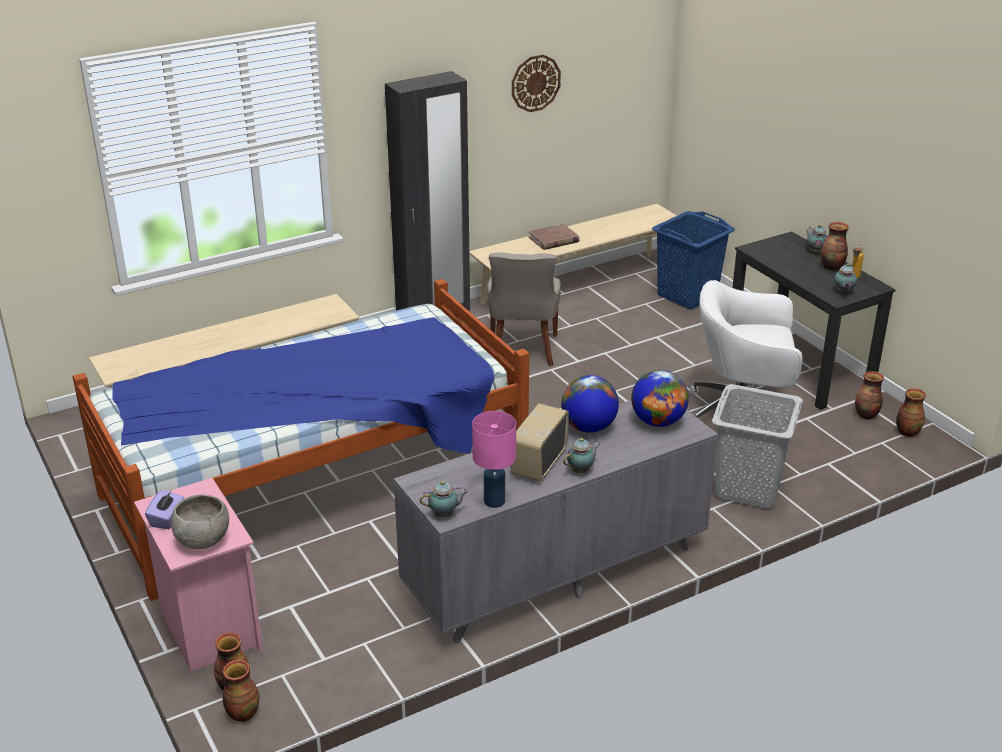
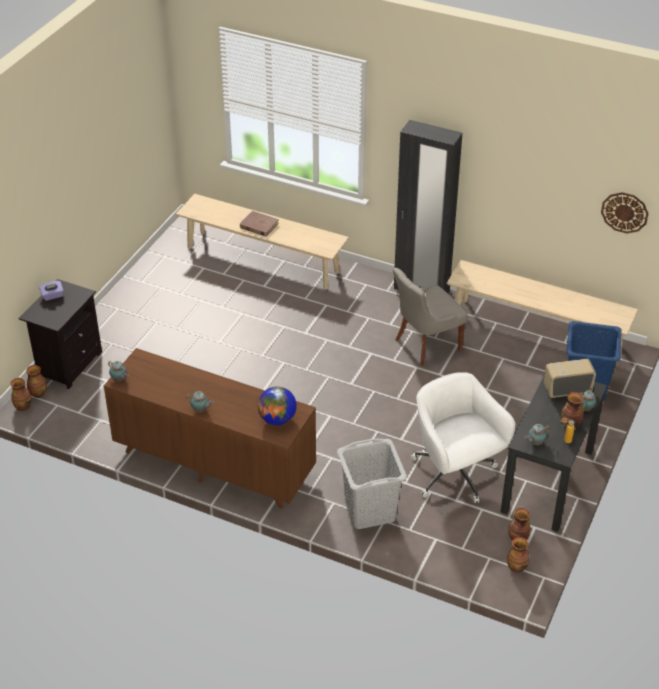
camera: 55 degrees right, 10 degrees up
(203, 541) = (45, 316): grey bowl -> none
(209, 630) = (68, 364): pink nightstand -> black nightstand
(317, 484) = (209, 335): bed -> none
(494, 501) = (145, 391): pink table lamp -> none
(535, 83) = (534, 169): wall clock -> wall clock (624, 212)
(538, 463) = (193, 391): radio -> radio (567, 389)
(553, 239) = (520, 287): brown book -> brown book (259, 225)
(555, 572) = (213, 463): grey dresser -> brown dresser
(588, 427) = (246, 395): globe -> none

